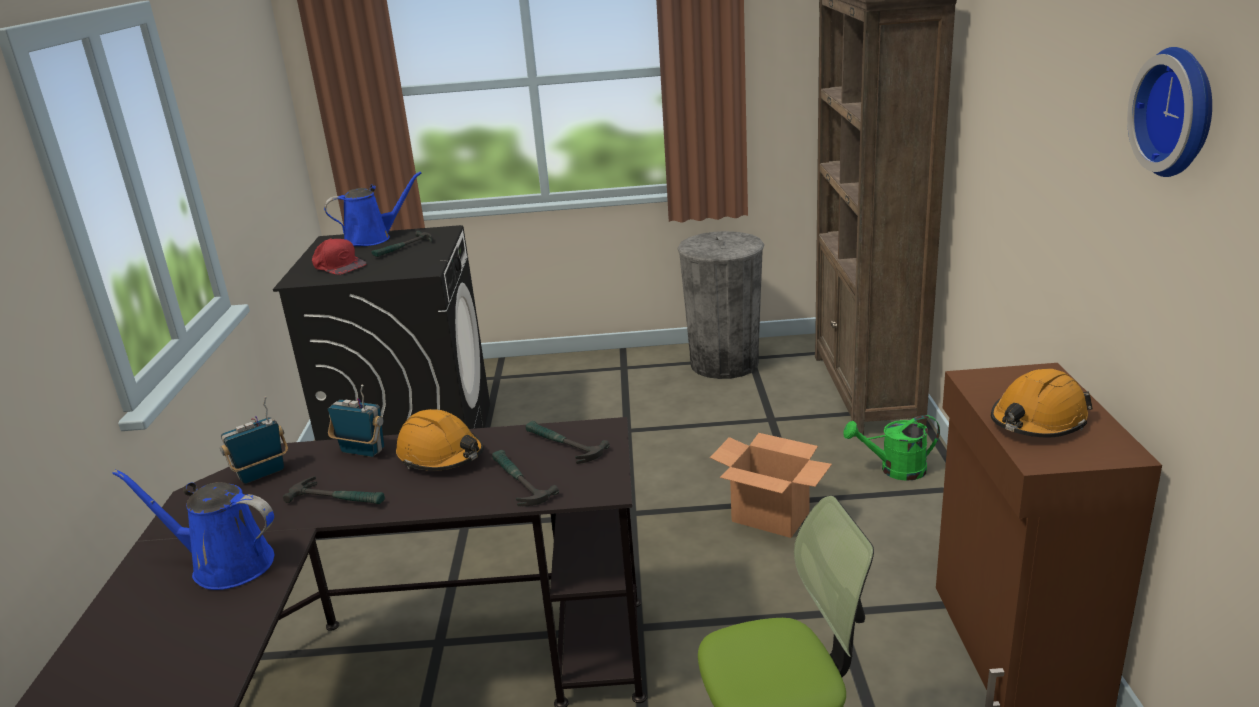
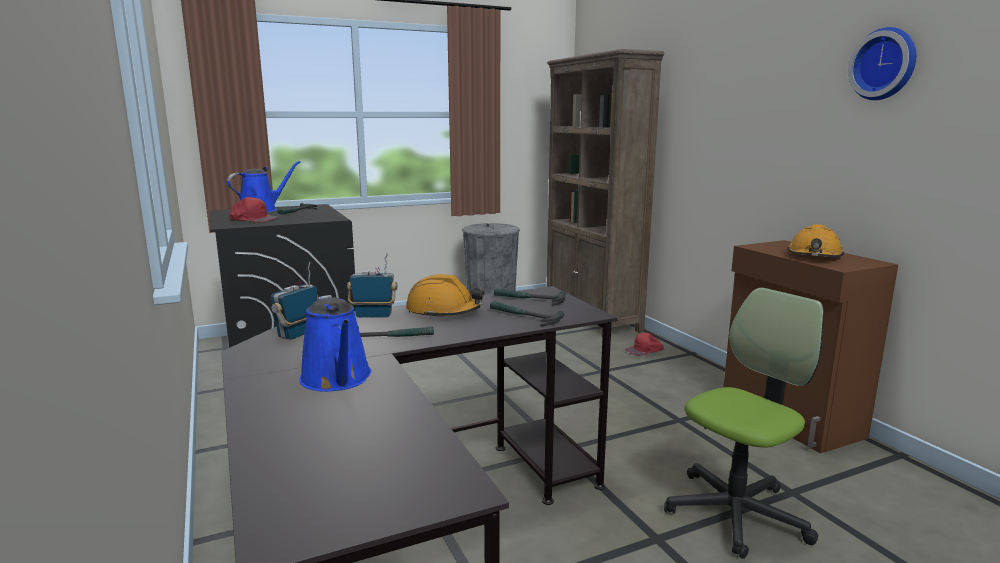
camera: 25 degrees left, 10 degrees down
(225, 564) = (337, 379): blue watering can -> blue watering can turned 105 degrees counterclockwise
(771, 517) = (594, 381): cardboard box -> none
(895, 470) = (644, 350): green watering can -> red cap

